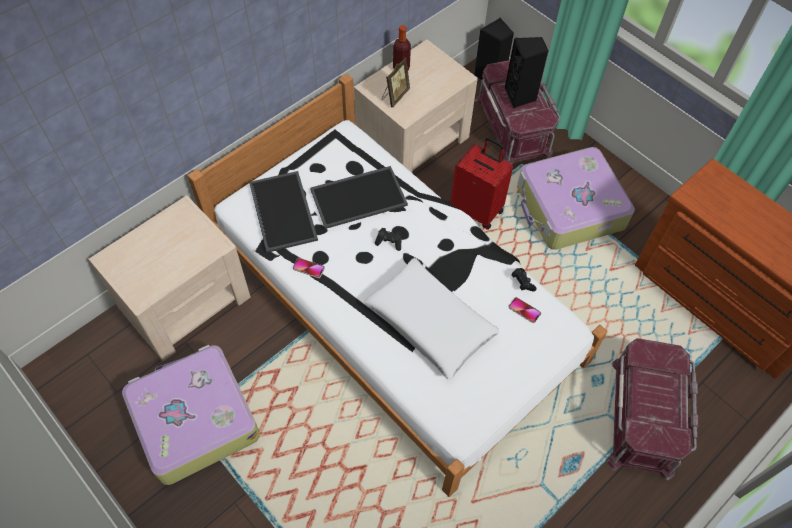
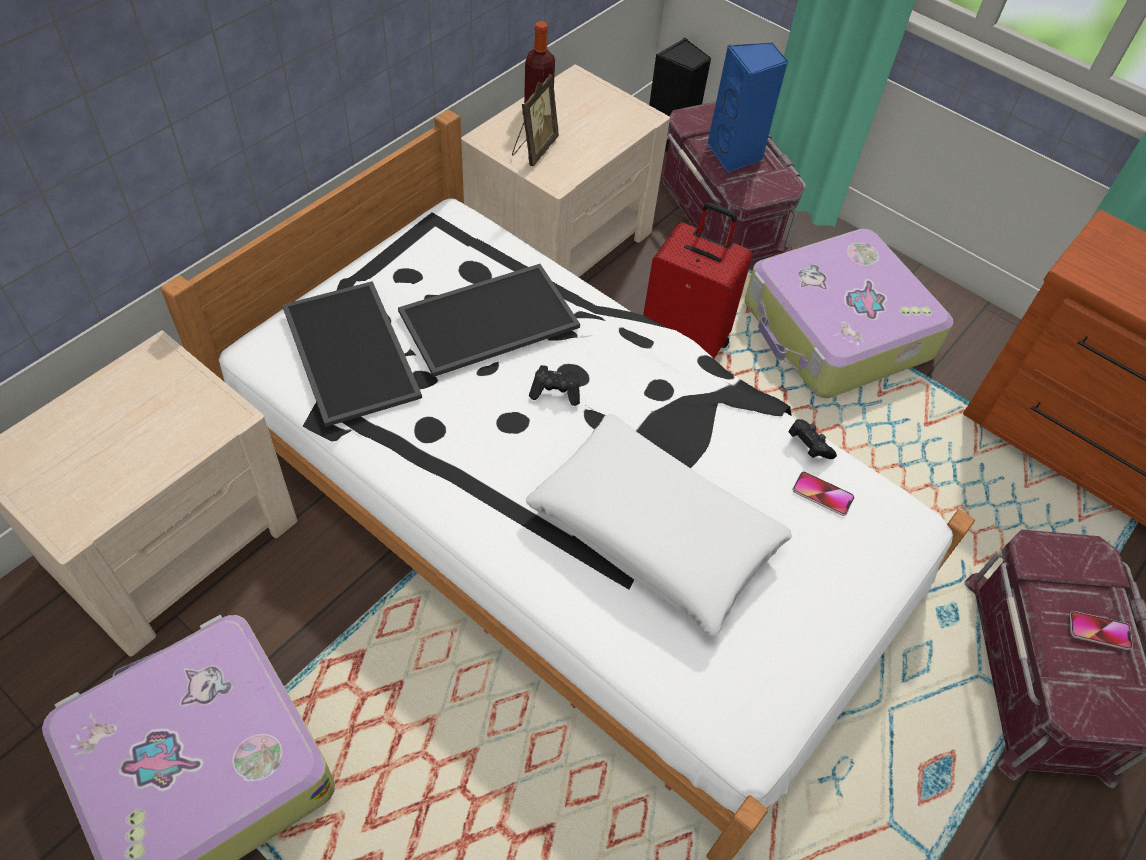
camera: 10 degrees left, 5 degrees down
(308, 268) = (409, 449): phone -> phone (1099, 631)
(520, 96) = (736, 155): black speaker -> blue speaker

